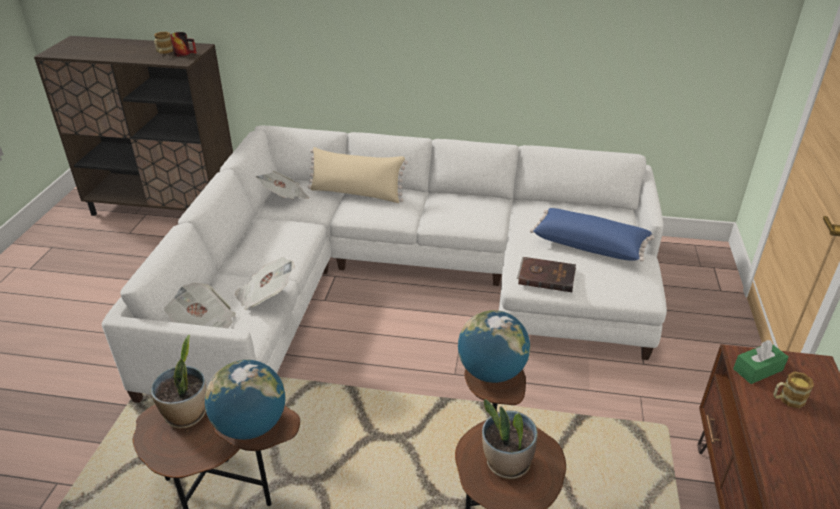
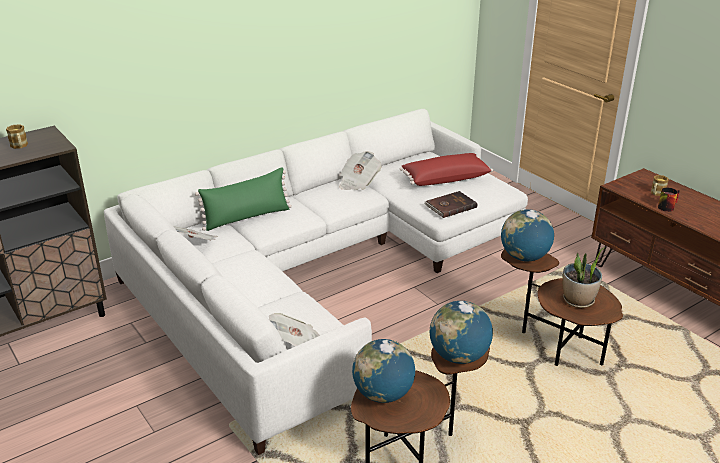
camera: 45 degrees left, 5 degrees down
(185, 53) = (46, 140): mug -> mug (666, 206)
(186, 415) = (383, 394): potted plant -> globe
(265, 296) = (306, 306): newspaper -> newspaper (358, 182)
(356, 193) = (247, 217): beige pillow -> green pillow
(590, 245) = (445, 178): blue pillow -> red pillow
(757, 369) = (629, 188): green tissue box -> none

